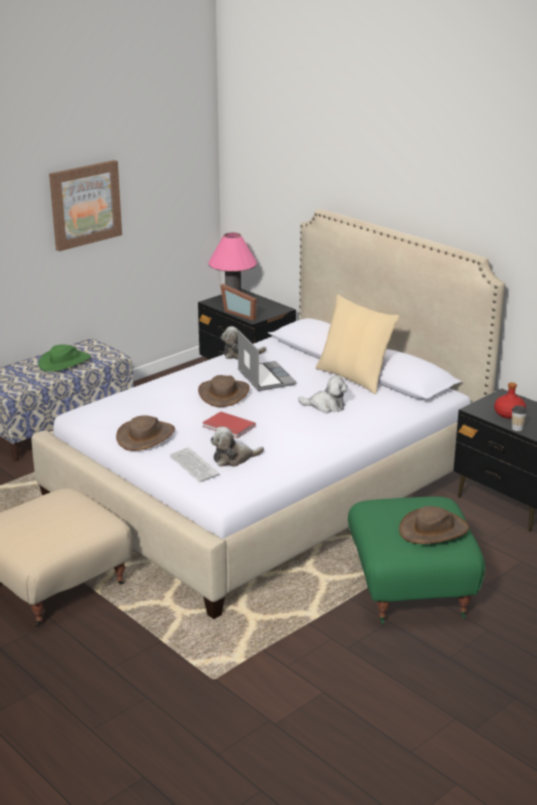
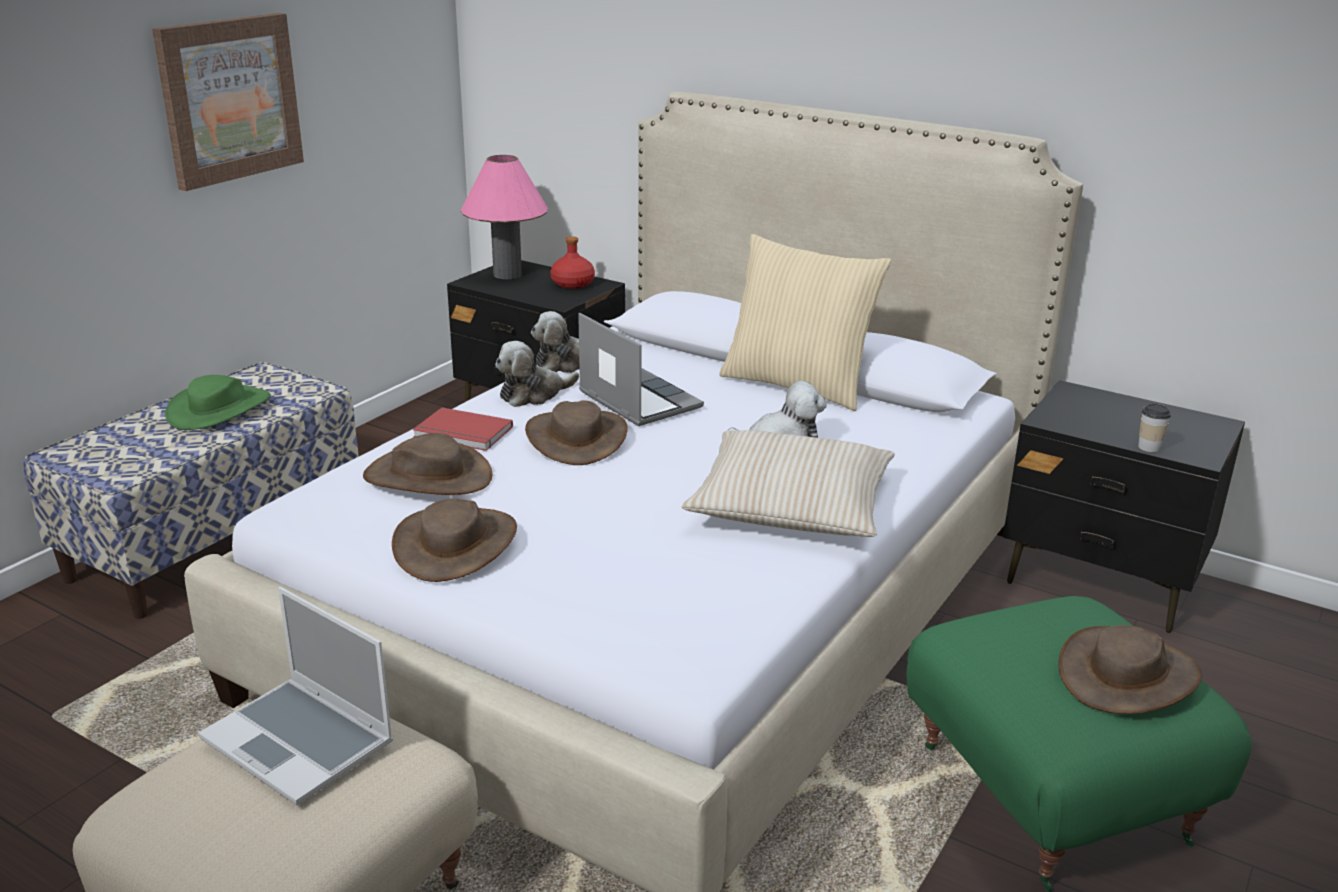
camera: 15 degrees left, 0 degrees up
(62, 508) = (301, 742): none -> laptop
(145, 405) = (428, 476): none -> brown hat
(194, 465) = (590, 599): keyboard -> none
(228, 427) = (619, 504): red book -> red book (462, 433)
(234, 458) = (667, 572): plush toy -> plush toy (533, 394)
(241, 313) = (534, 296): picture frame -> none
(310, 436) = (791, 505): none -> beige pillow
(509, 414) = (1111, 422): red bottle -> red bottle (572, 283)

